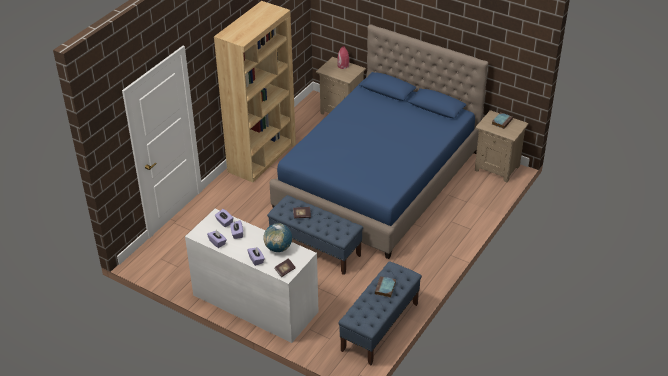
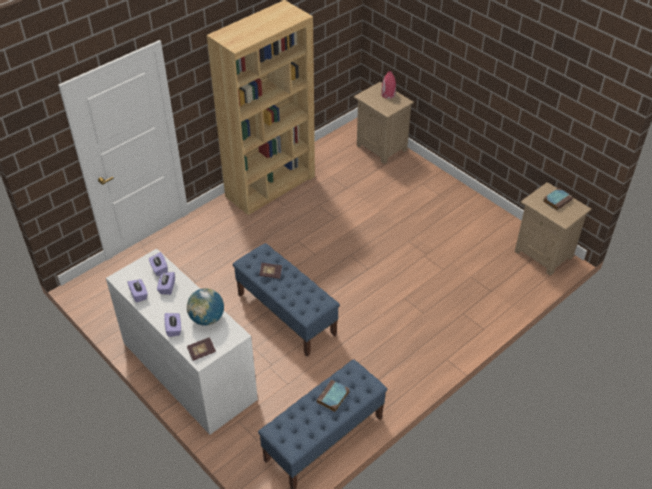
camera: 15 degrees right, 5 degrees up
(379, 180) = (394, 241): blue bed -> none

